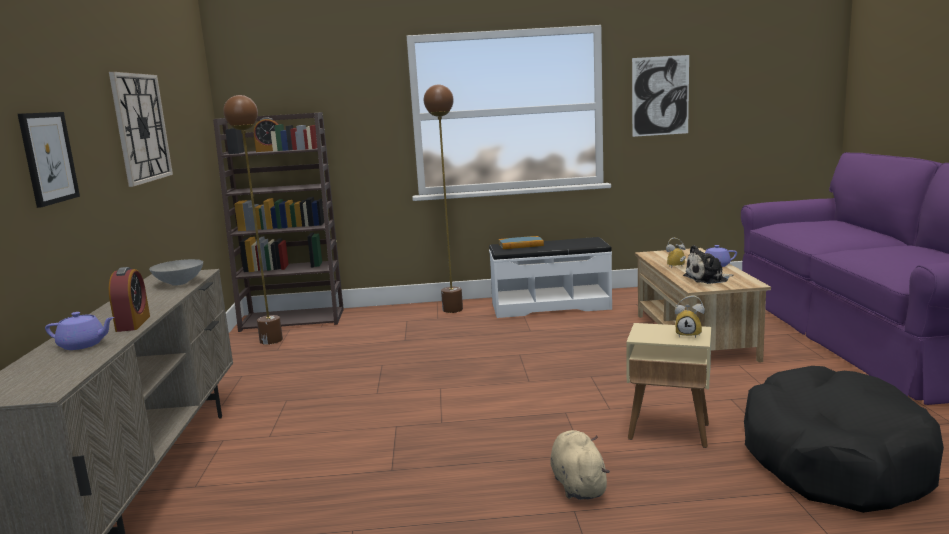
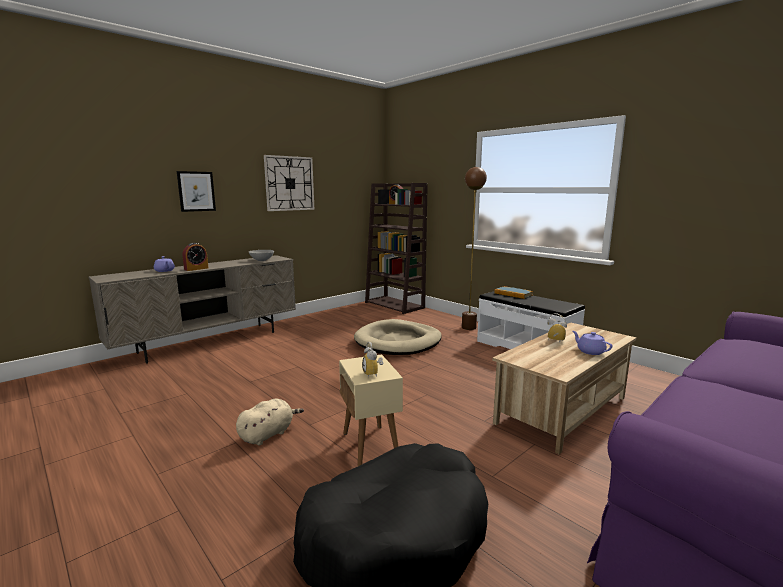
camera: 50 degrees right, 0 degrees up
(271, 340) = (364, 310): brown floor lamp -> none
(425, 351) = (398, 341): none -> beige dog bed
(660, 96) = (679, 184): picture -> none
(708, 279) = (543, 356): plush toy -> none

